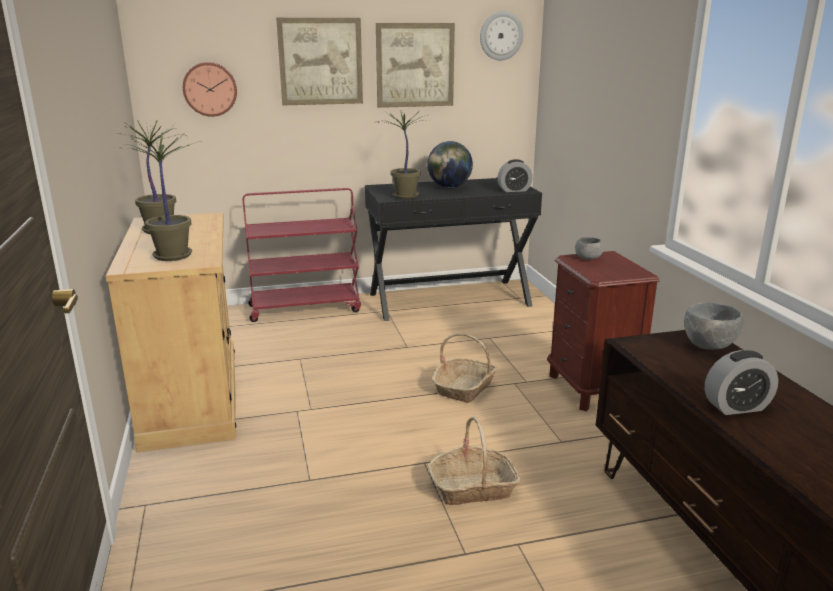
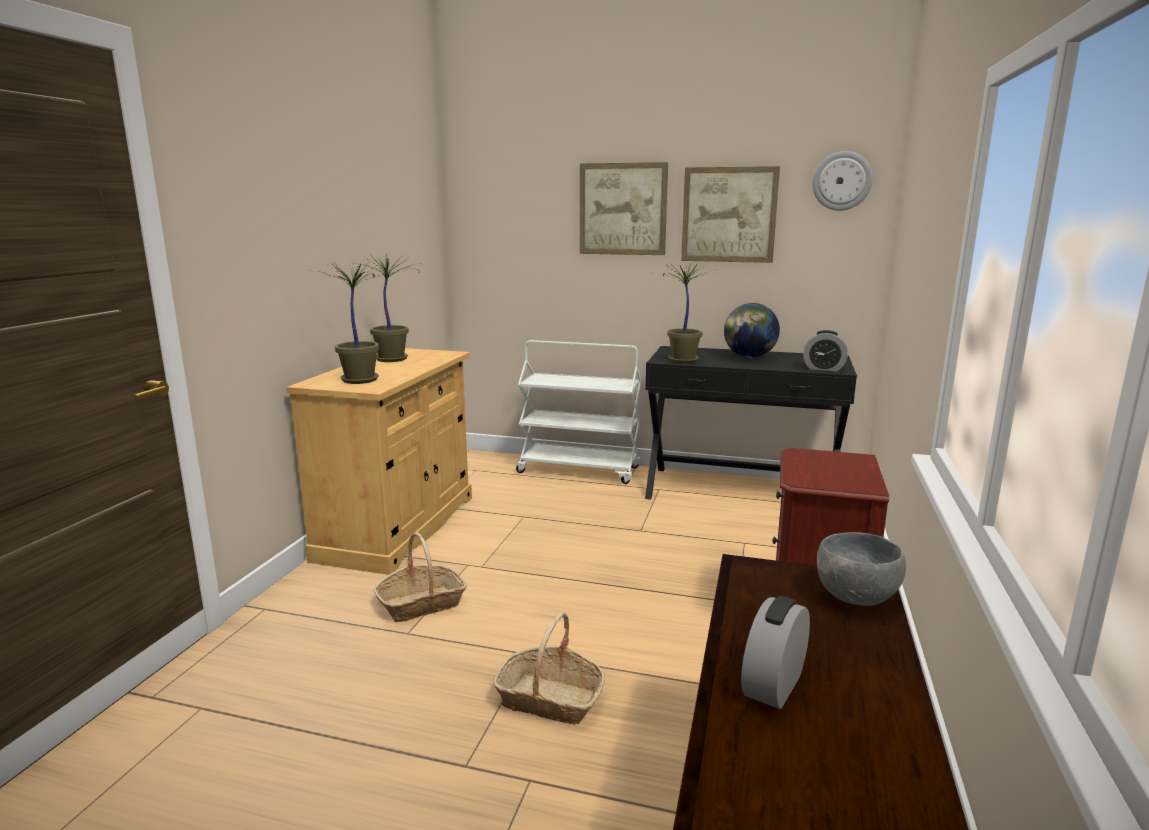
camera: 30 degrees right, 5 degrees down
(210, 89) = (513, 234): wall clock -> none
(305, 308) = (580, 470): red cart -> white cart
(465, 387) = (657, 589): basket -> basket (421, 603)
(588, 258) = (822, 457): grey bowl -> none
(736, 407) = (773, 685): alarm clock -> alarm clock turned 105 degrees clockwise

